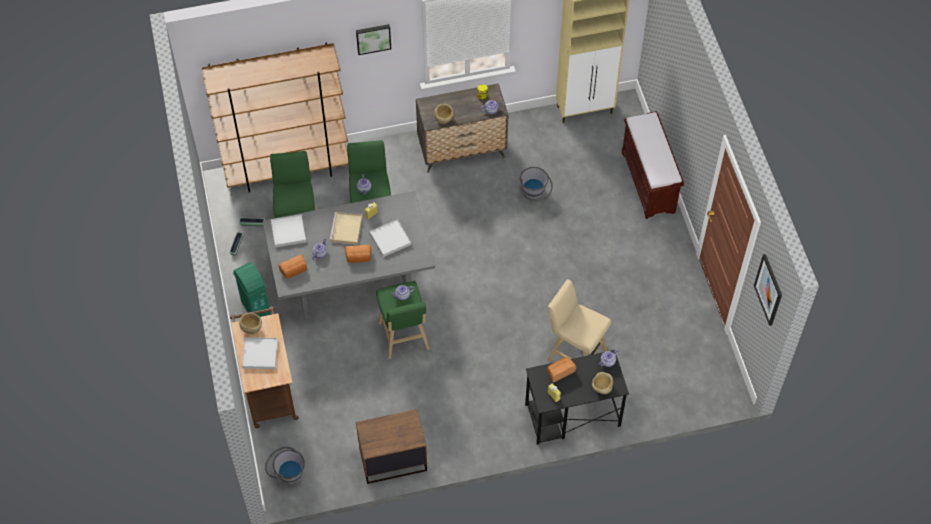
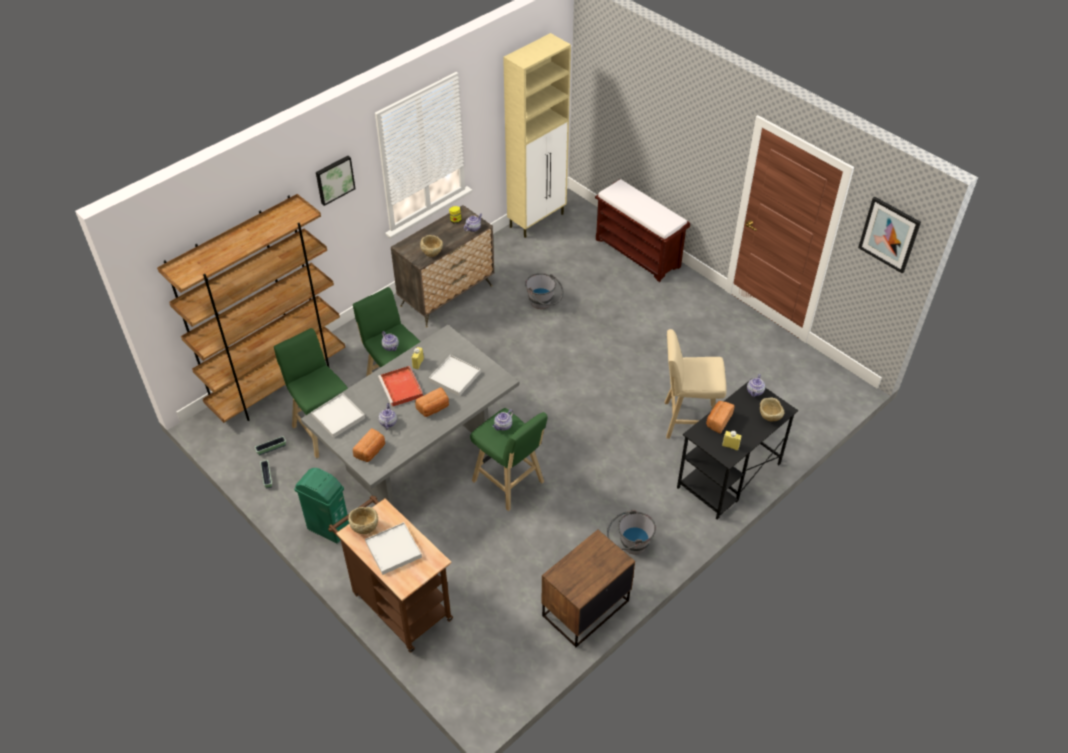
camera: 30 degrees left, 10 degrees down
(286, 473) = (478, 683): grey bucket -> grey bucket (629, 545)
(346, 230) = (401, 388): beige tray -> red tray

